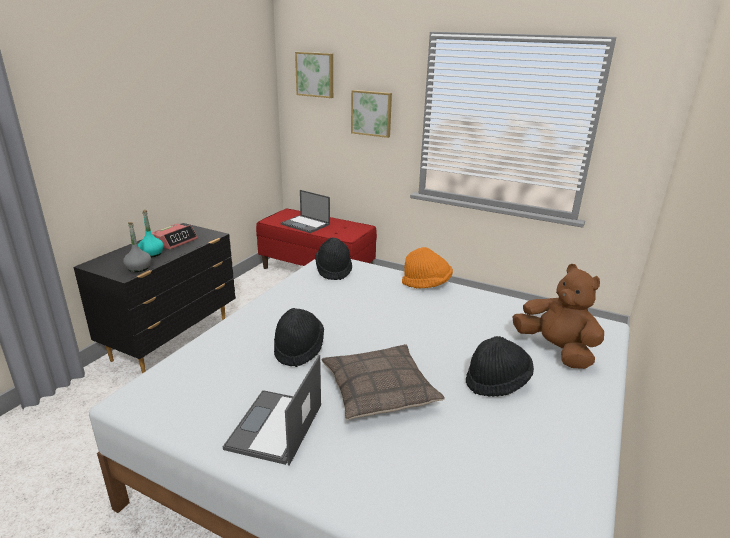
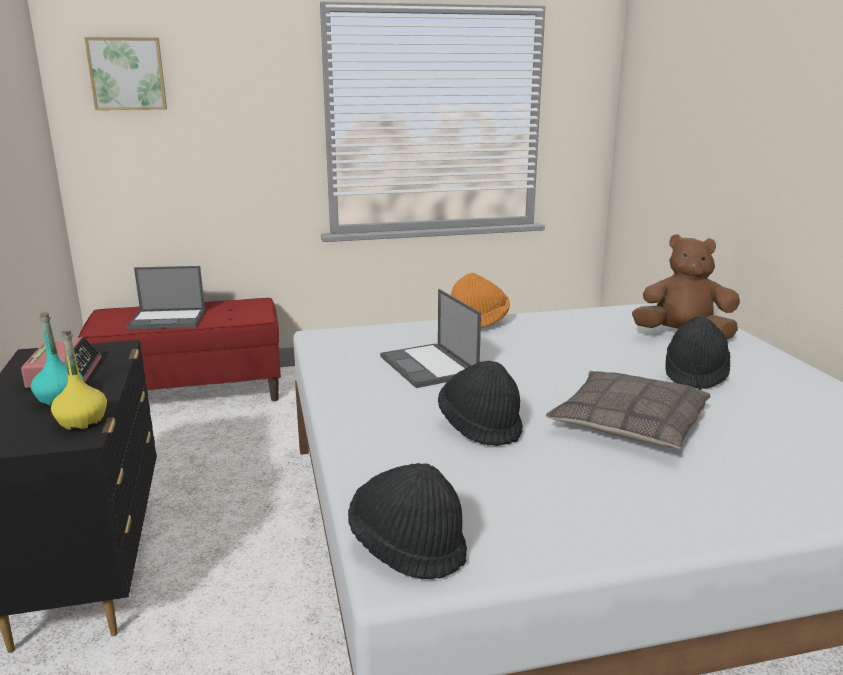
camera: 40 degrees left, 5 degrees down
(139, 268) = (82, 421): grey bottle -> yellow bottle
(275, 427) = (614, 500): laptop -> laptop (429, 366)
(333, 270) = (351, 343): black hat -> black hat (408, 547)
(371, 113) = (240, 126): picture -> none

